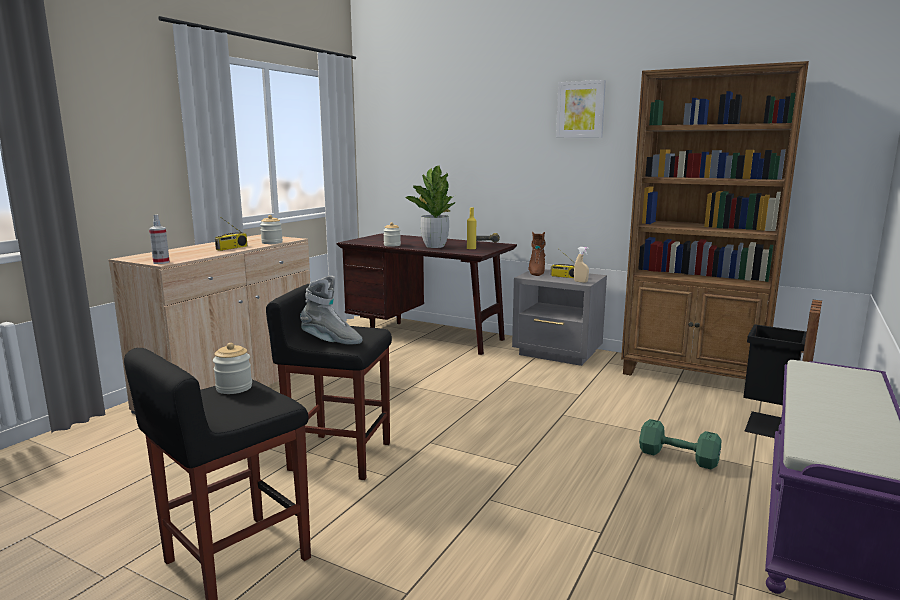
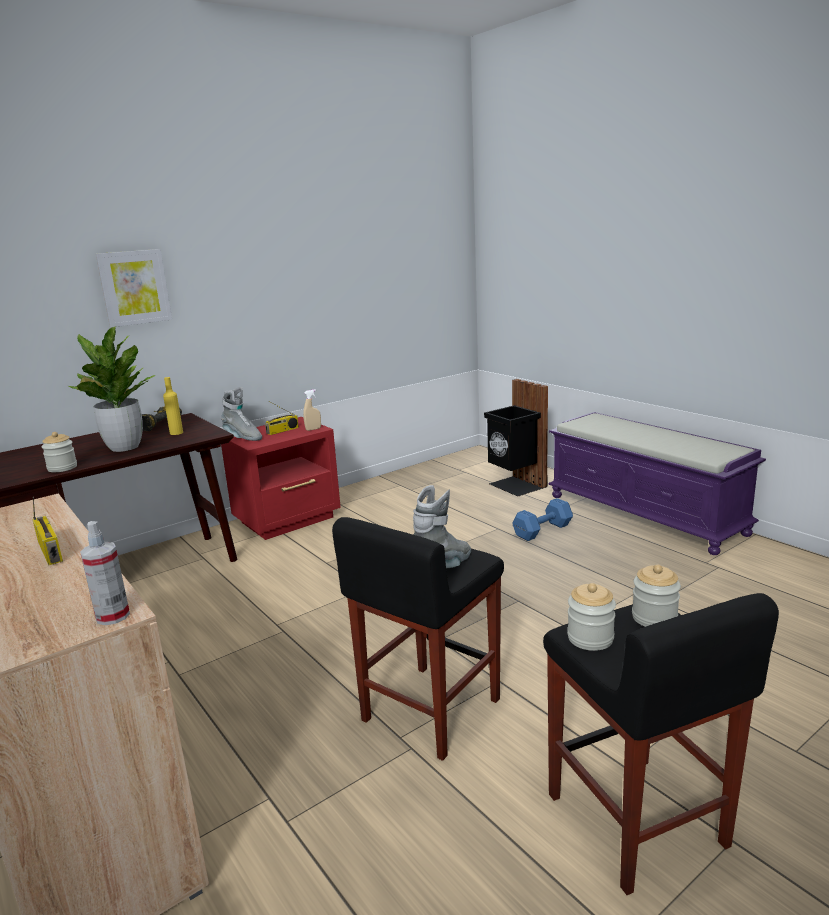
camera: 65 degrees left, 5 degrees up
(272, 242) = (52, 519): jar -> jar (654, 618)
(536, 272) = (242, 437): brown boot -> grey boot
(558, 353) = (289, 520): grey nightstand -> red nightstand
(580, 109) = (235, 232): picture -> picture (134, 287)
(679, 458) = (544, 530): green dumbbell -> blue dumbbell
(693, 376) = (407, 481): brown bookcase -> none

